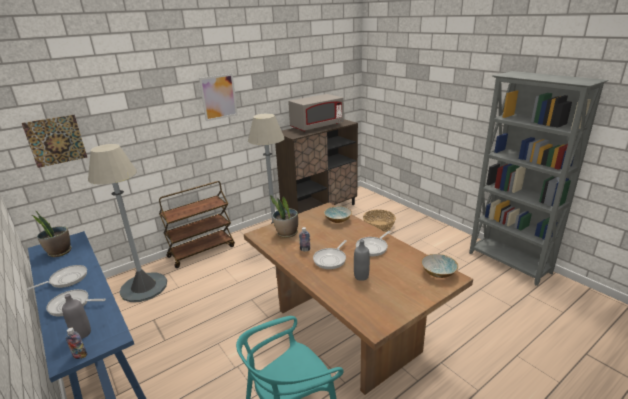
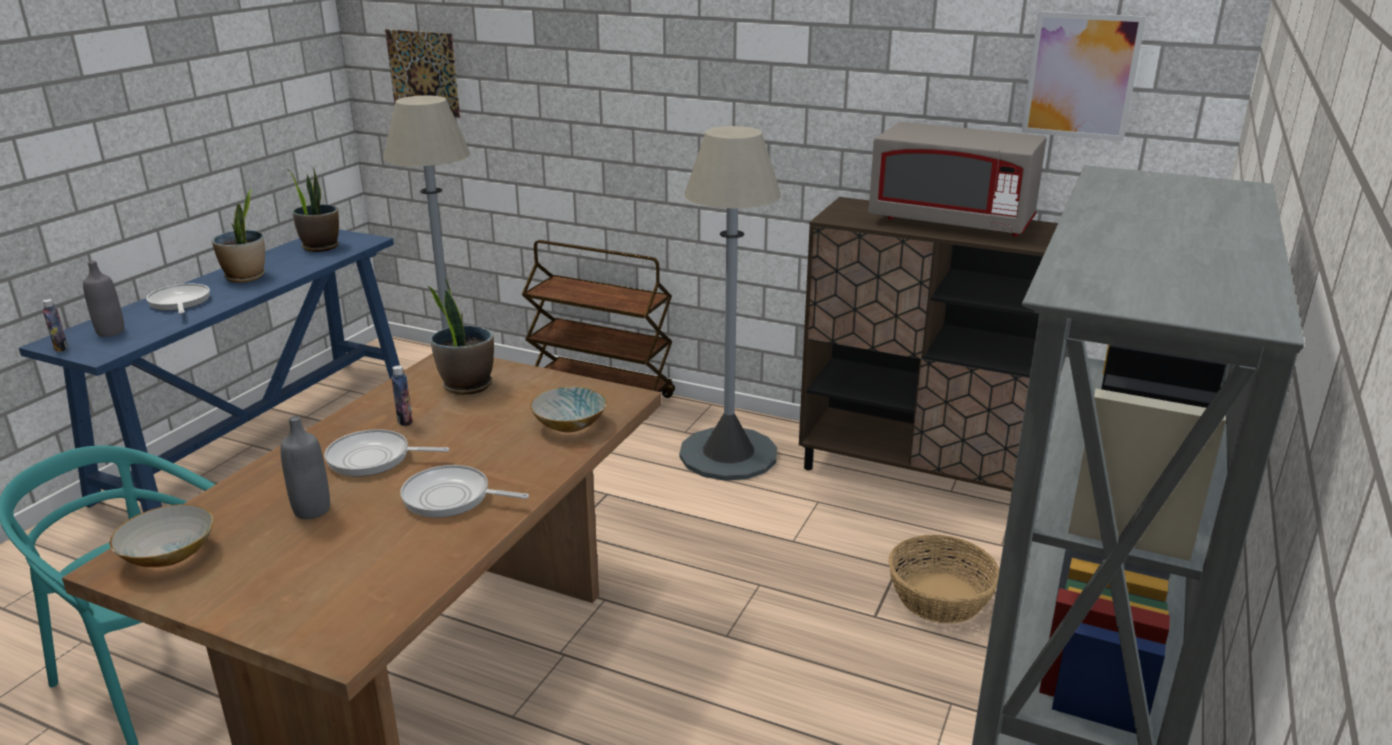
camera: 60 degrees right, 0 degrees up
(66, 279) = (246, 277): frying pan -> potted plant
(218, 97) = (713, 64): picture -> picture (1081, 76)
(438, 273) = (358, 618): bowl -> bowl (167, 555)

